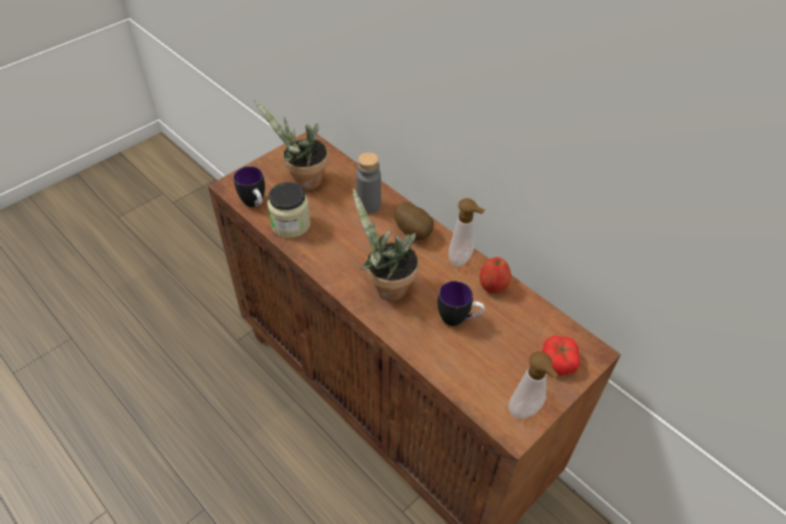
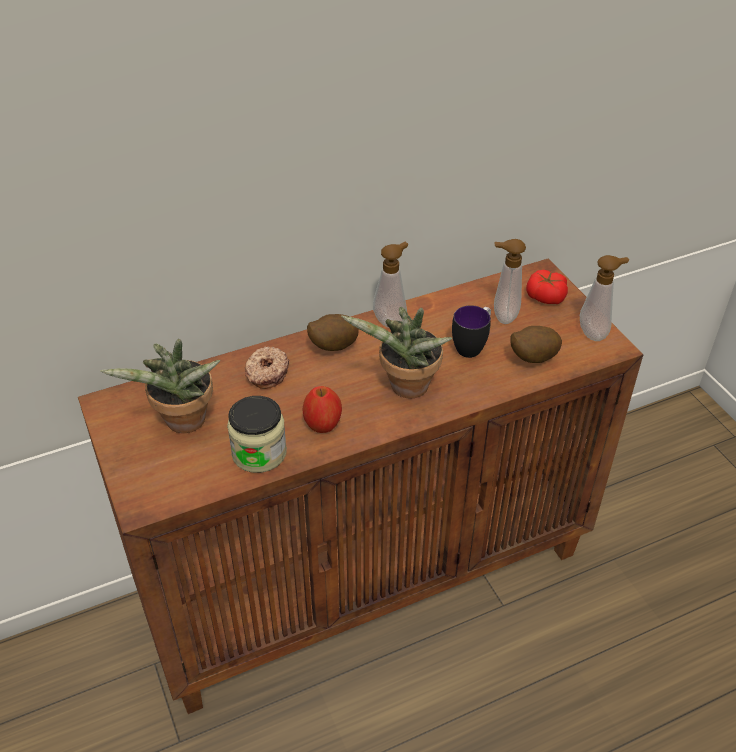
camera: 70 degrees left, 5 degrees down
(255, 204) = (199, 483): mug -> none
(369, 205) = (266, 373): grey bottle -> donut
(464, 365) = (531, 358): none -> potato
(493, 286) = (438, 310): apple -> apple (323, 424)
(510, 333) = (502, 316): none -> soap dispenser

